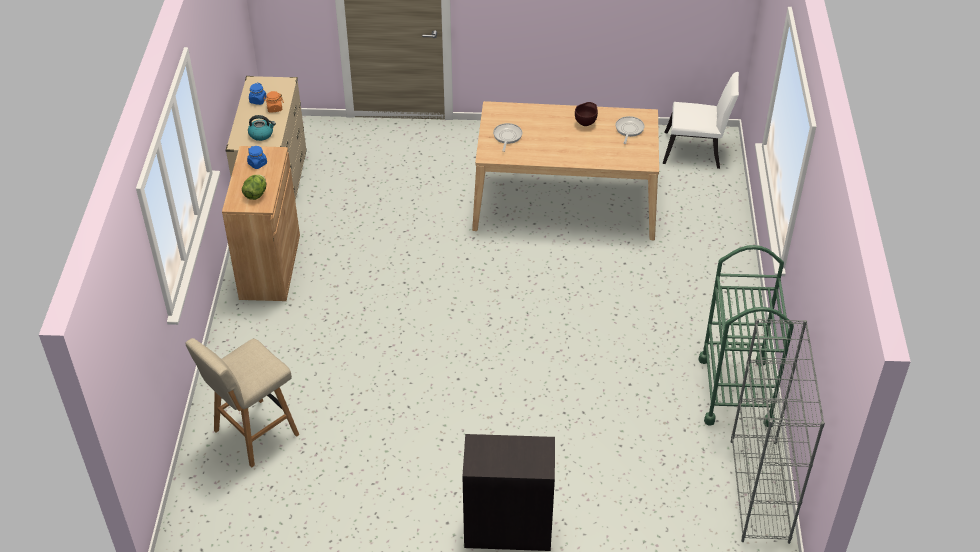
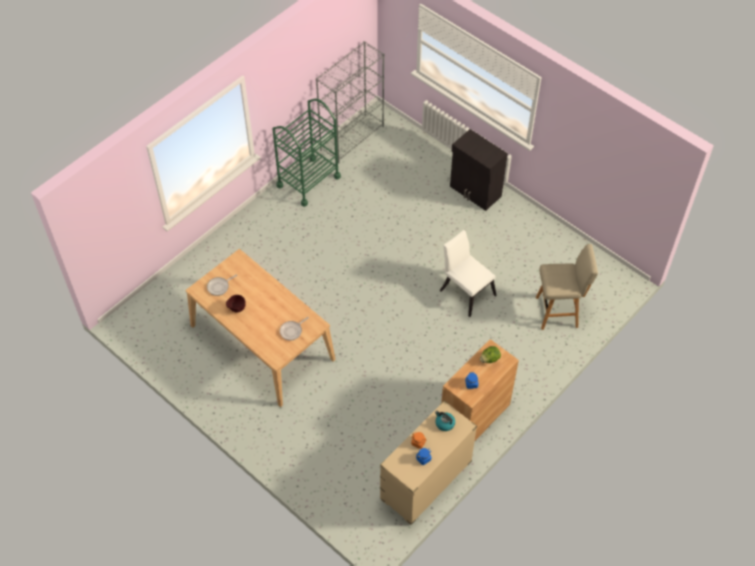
camera: 140 degrees left, 10 degrees up
(696, 151) = (147, 323): white chair -> white chair (465, 290)

